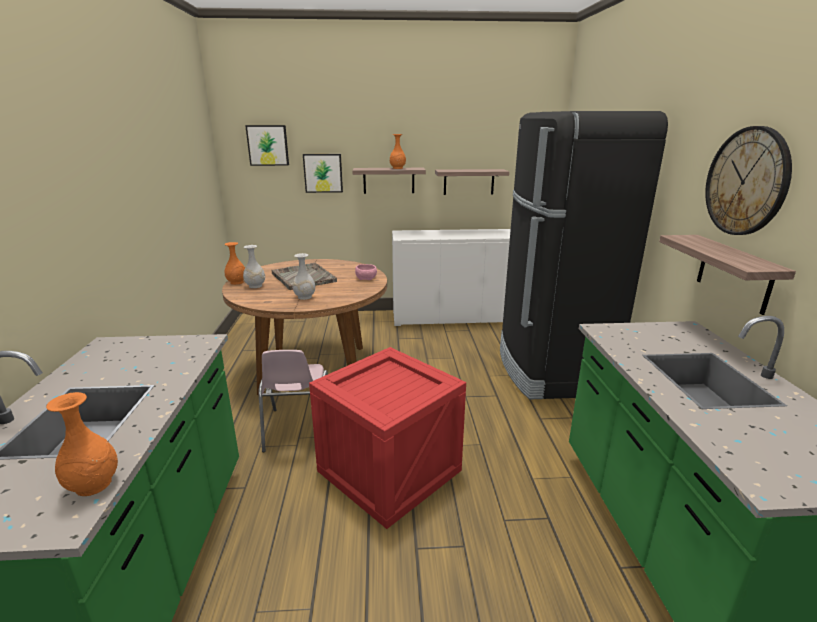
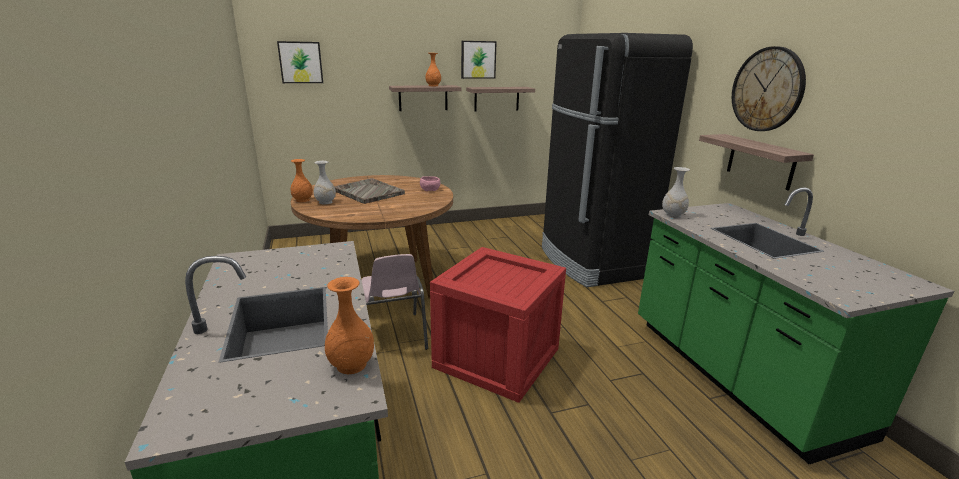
camera: 15 degrees left, 0 degrees up
(304, 297) = (384, 208): white vase -> white vase (672, 215)
(323, 173) = (358, 90): picture -> picture (478, 59)
(456, 317) = (490, 226): white cabinet -> none

